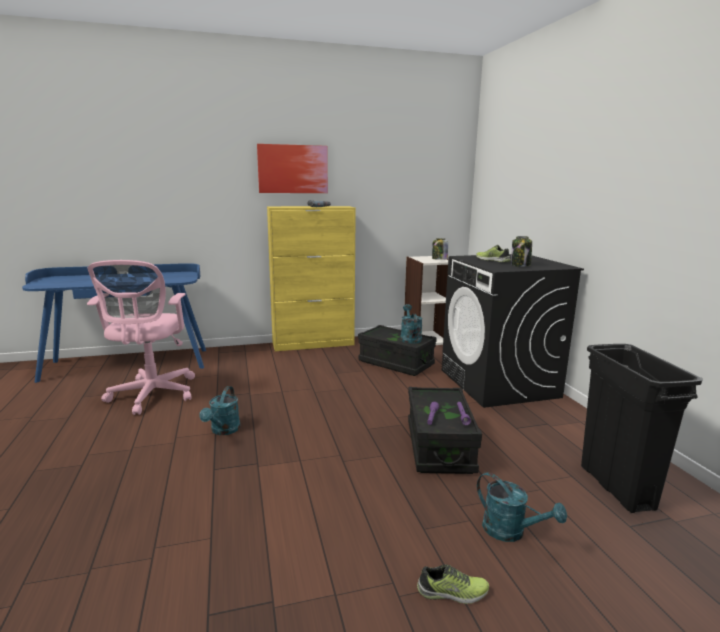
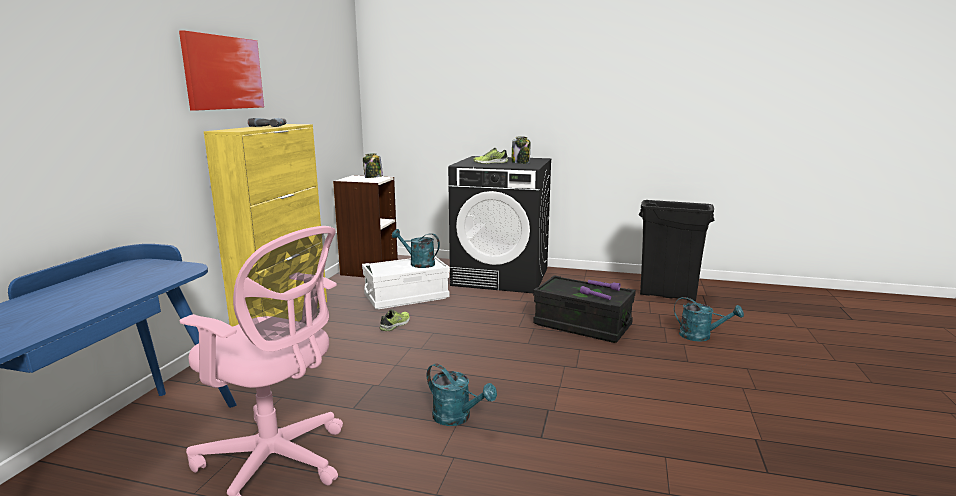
camera: 60 degrees left, 0 degrees up
(396, 363) = (406, 297): black storage box -> white storage box
(452, 592) = (755, 371): shoe -> shoe (396, 325)
(511, 532) = (701, 336): turquoise watering can -> turquoise watering can turned 45 degrees clockwise

